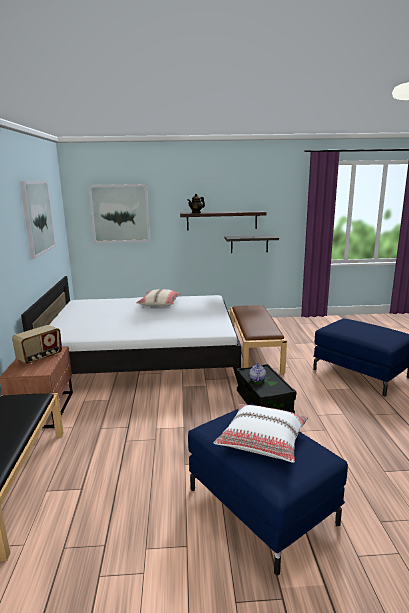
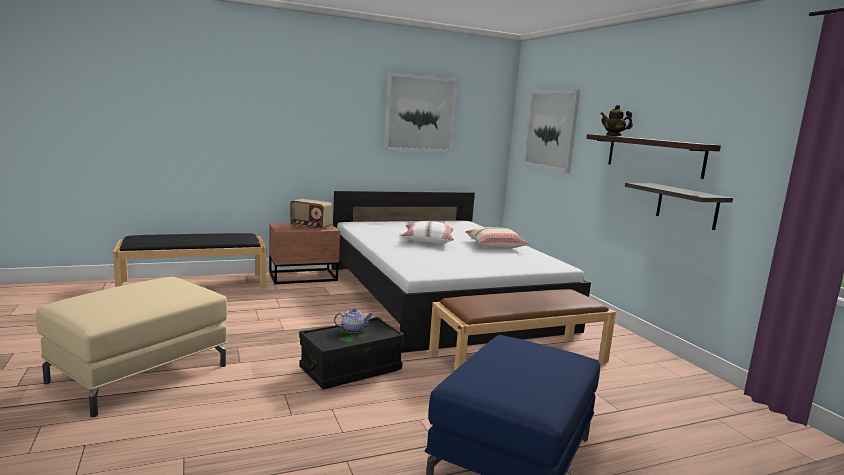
camera: 70 degrees right, 5 degrees down
(260, 505) = (140, 373): blue ottoman -> beige ottoman
(262, 440) = (135, 294): white pillow -> white pillow (427, 240)

